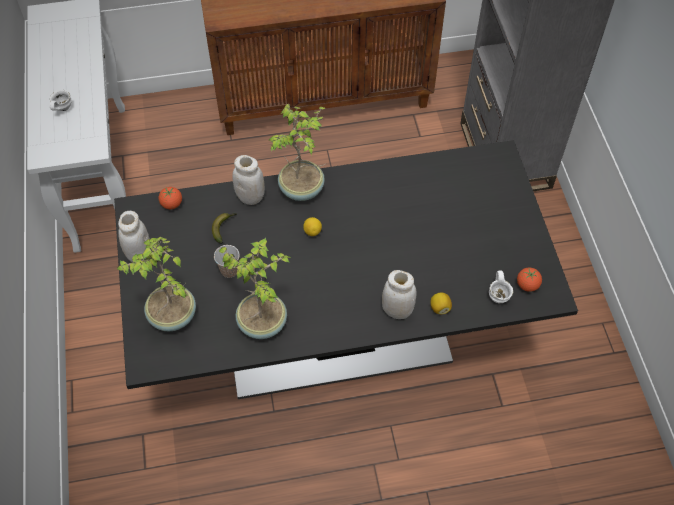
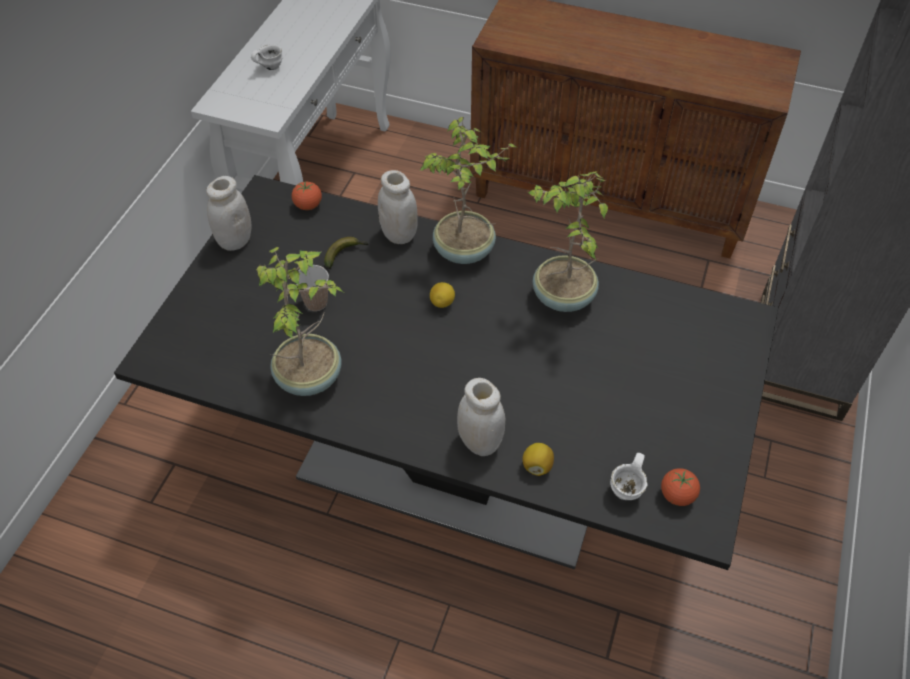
camera: 30 degrees right, 5 degrees down
(172, 316) = (217, 322): potted plant -> potted plant (562, 298)

